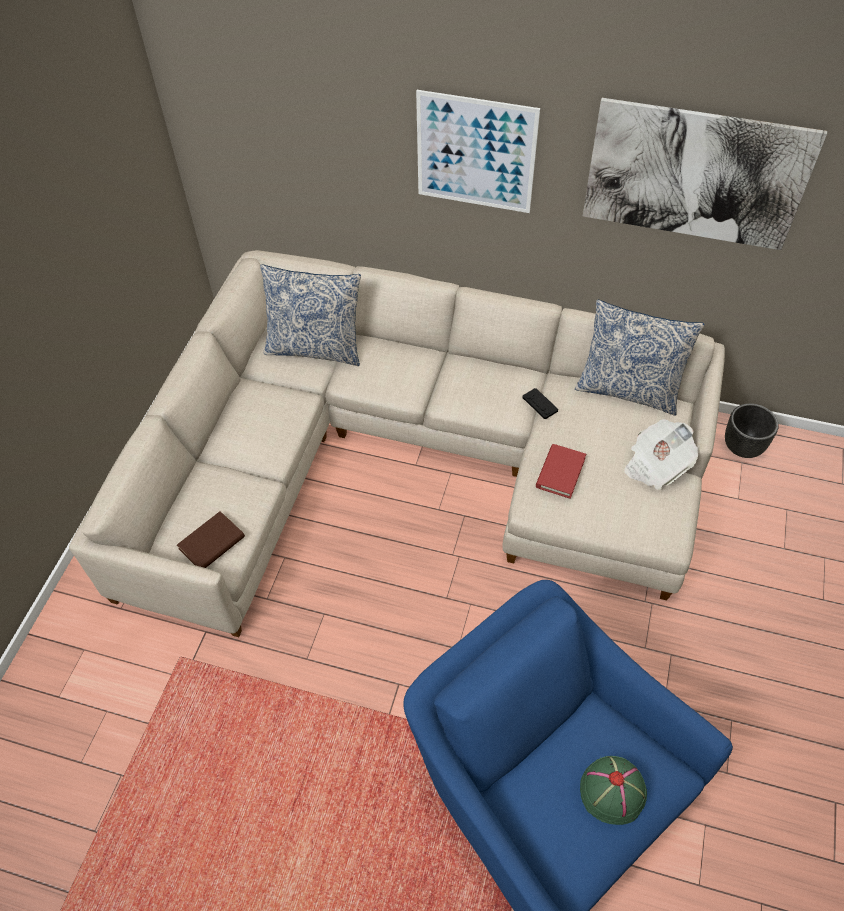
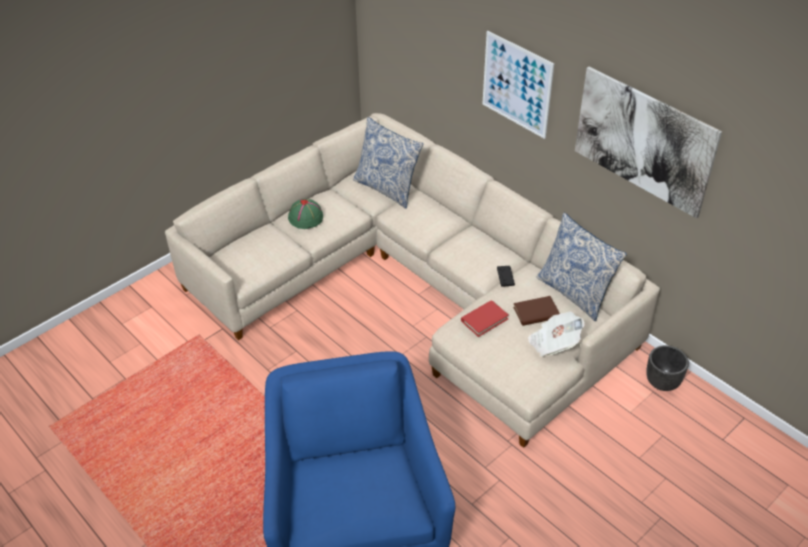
camera: 30 degrees right, 10 degrees down
(212, 543) = (244, 267): brown book -> brown book (536, 313)
(613, 791) = (366, 498): green hat -> green hat (306, 218)

